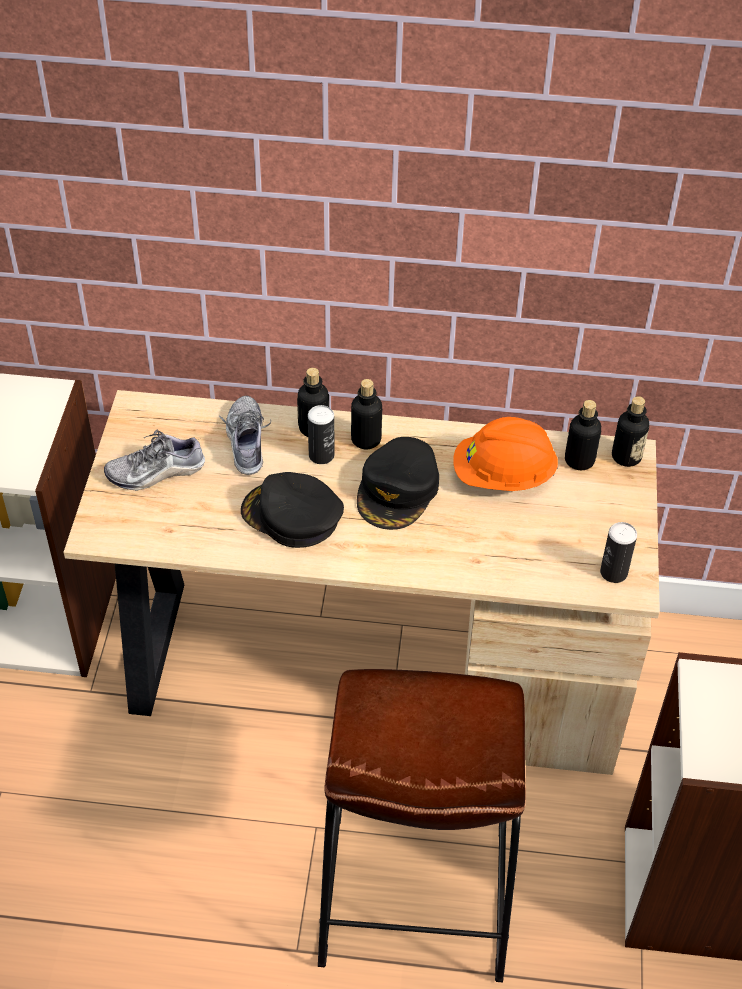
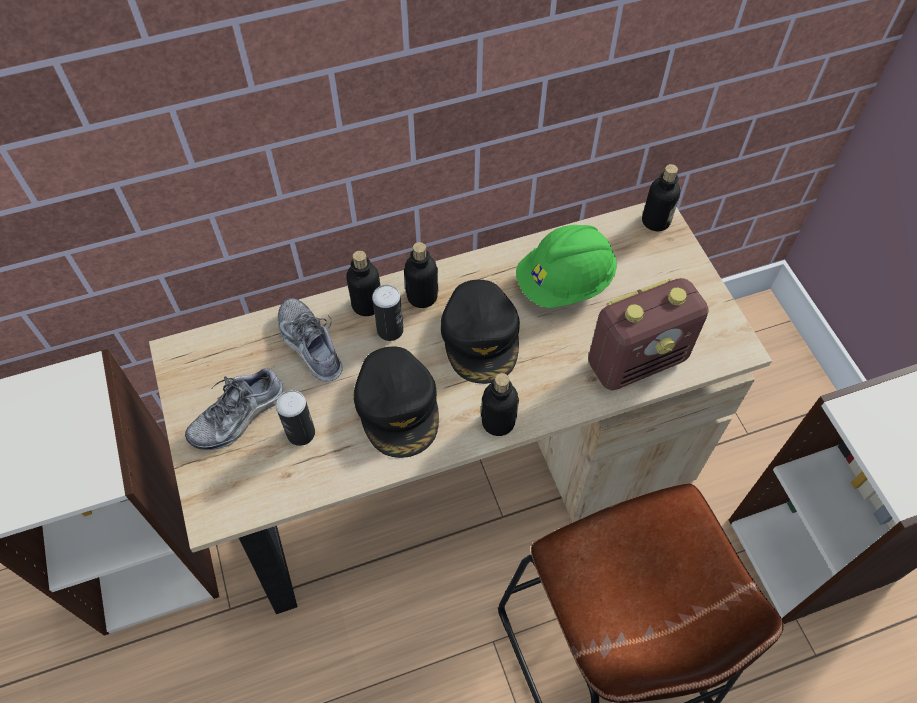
camera: 25 degrees left, 10 degrees up
(291, 516) = (398, 406): black cap -> black cap turned 105 degrees counterclockwise
(503, 476) = (565, 283): orange hard hat -> green hard hat
(529, 562) = (637, 360): none -> radio
(579, 460) = (619, 240): bottle -> bottle (498, 422)
(613, 572) = (713, 338): can -> can (301, 433)

